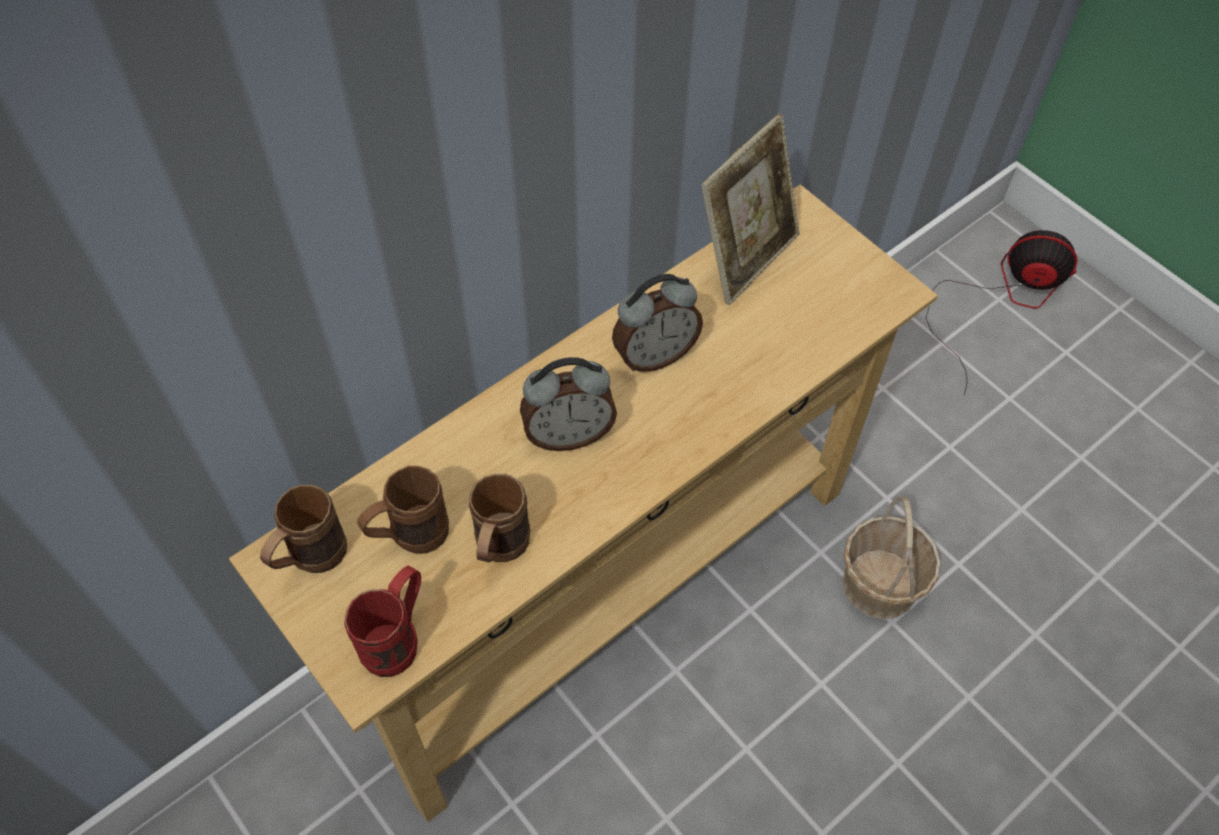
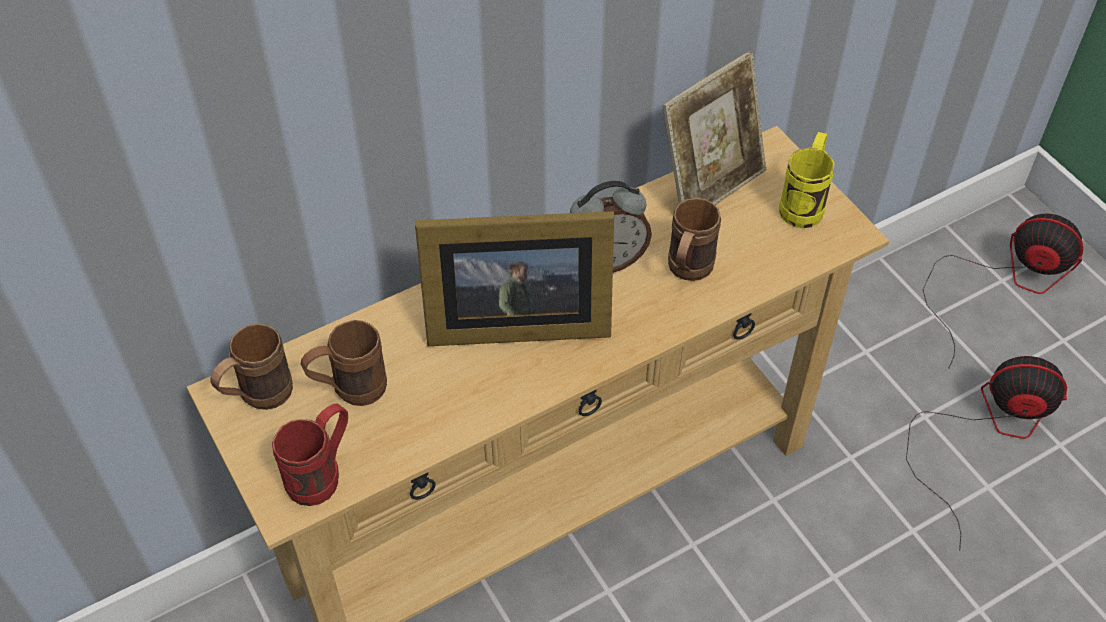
camera: 10 degrees right, 5 degrees down
(498, 551) = (427, 413): brown mug -> brown mug (686, 272)
(568, 434) = (511, 320): alarm clock -> picture frame
(845, 265) = (804, 203): none -> yellow mug
(879, 585) = (827, 539): basket -> none
(1010, 455) = (986, 433): none -> fan

